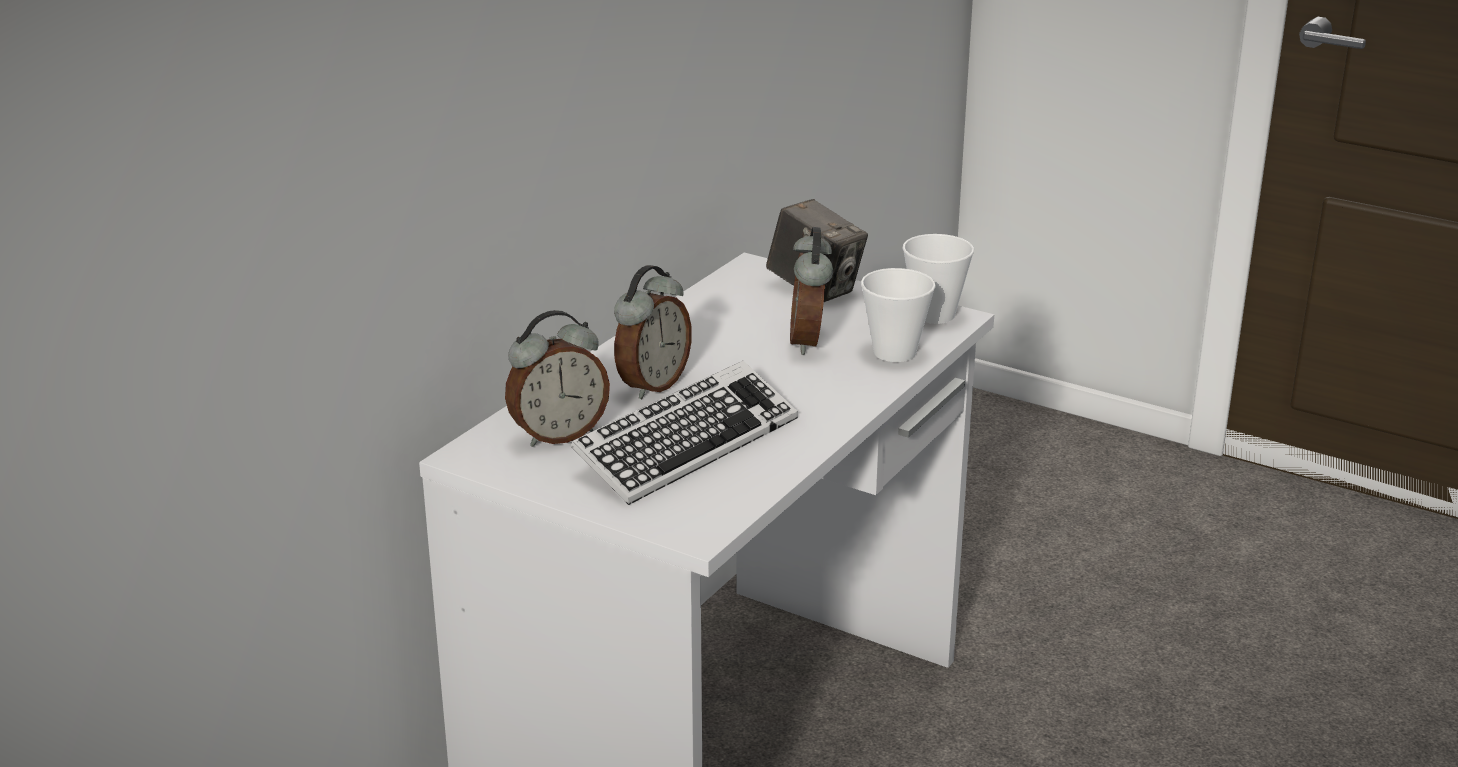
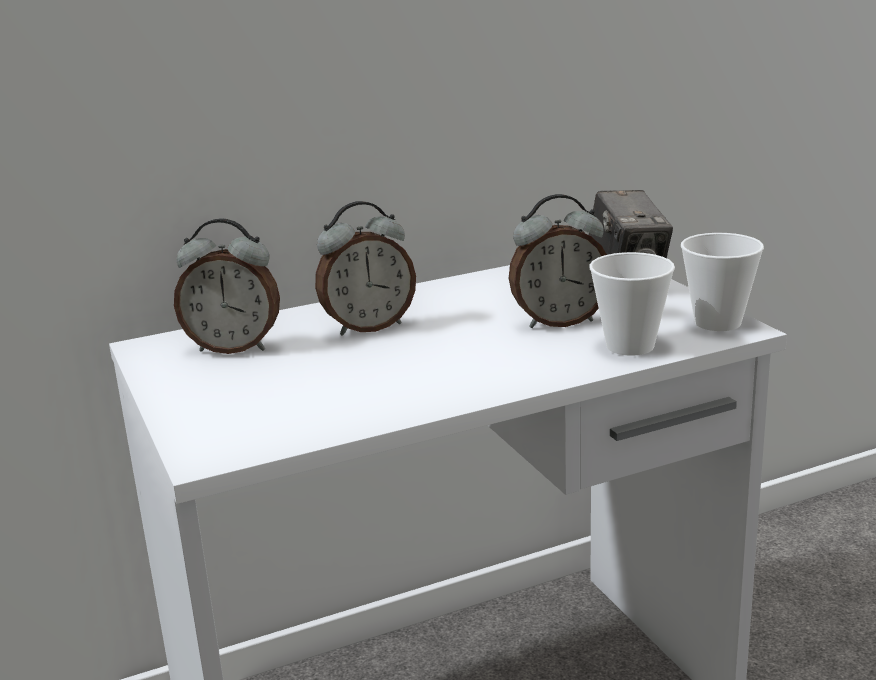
camera: 35 degrees right, 5 degrees down
(686, 445) = (319, 379): keyboard -> none
(810, 342) = (559, 321): alarm clock -> alarm clock turned 135 degrees counterclockwise

